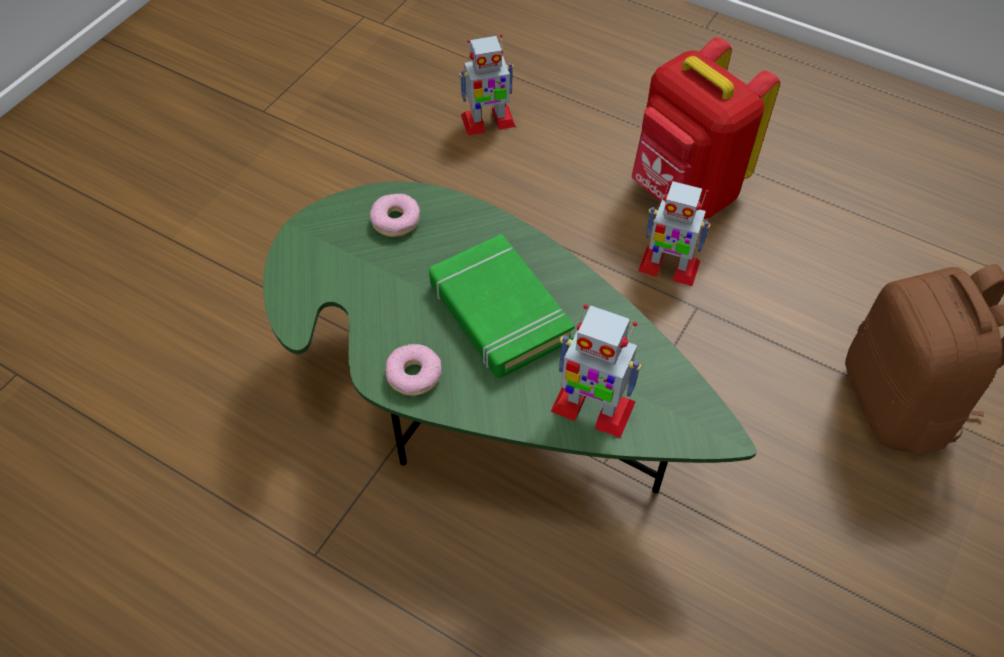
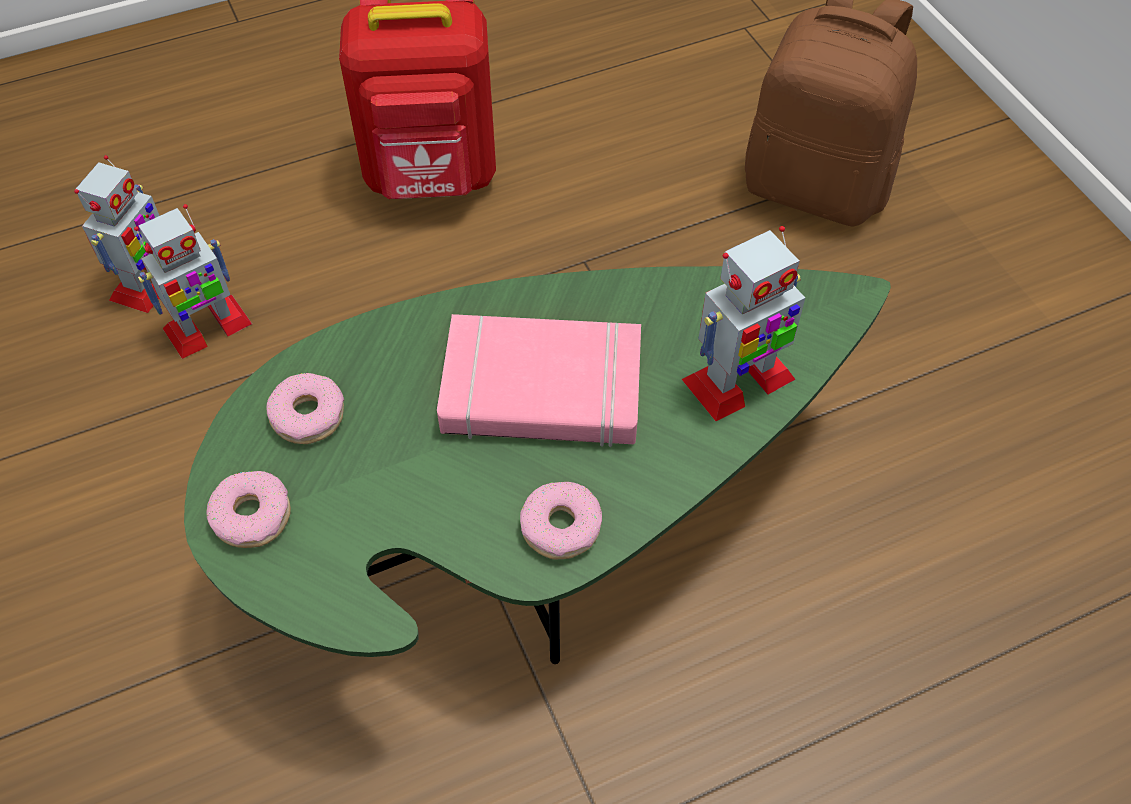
camera: 55 degrees left, 0 degrees up
(318, 238) = (252, 516): none -> donut
(499, 312) = (542, 391): green book -> pink book
(668, 266) = (513, 251): toy robot -> toy robot (207, 327)

